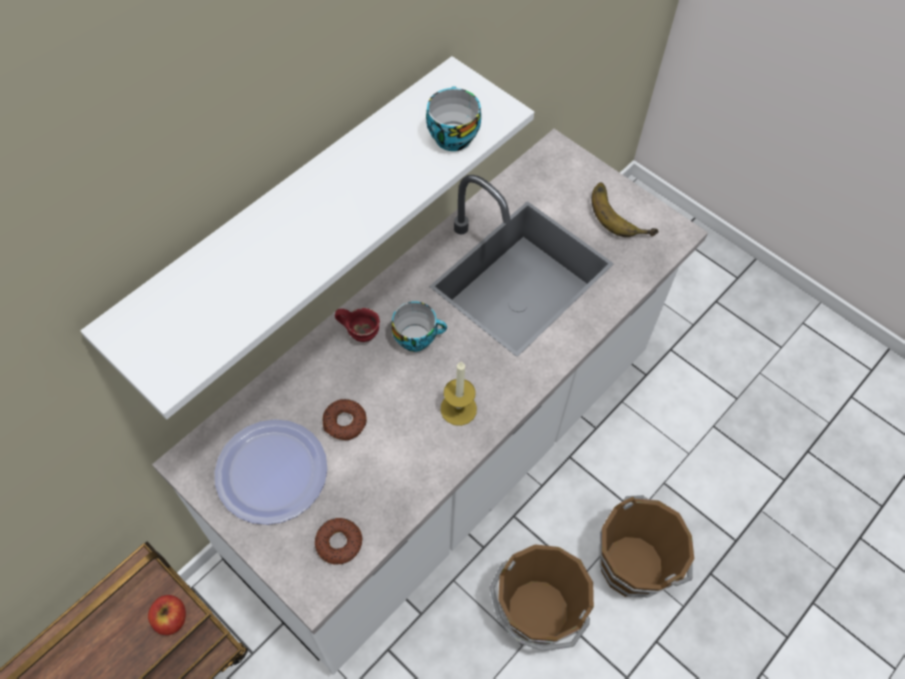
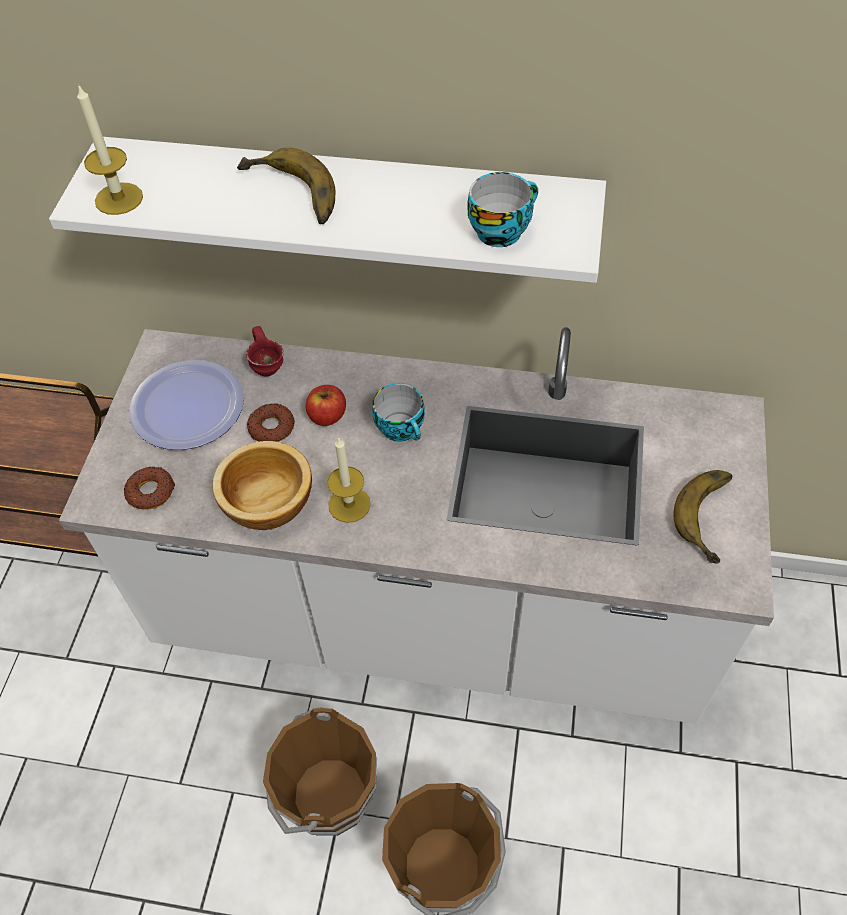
camera: 60 degrees right, 5 degrees down
(171, 619) = (71, 455): apple -> apple (327, 416)
(189, 349) = (119, 199): none -> candle
(299, 234) = (289, 196): none -> banana
(361, 332) = (373, 385): red mug -> red mug (269, 367)
(415, 463) = (266, 503): none -> bowl

